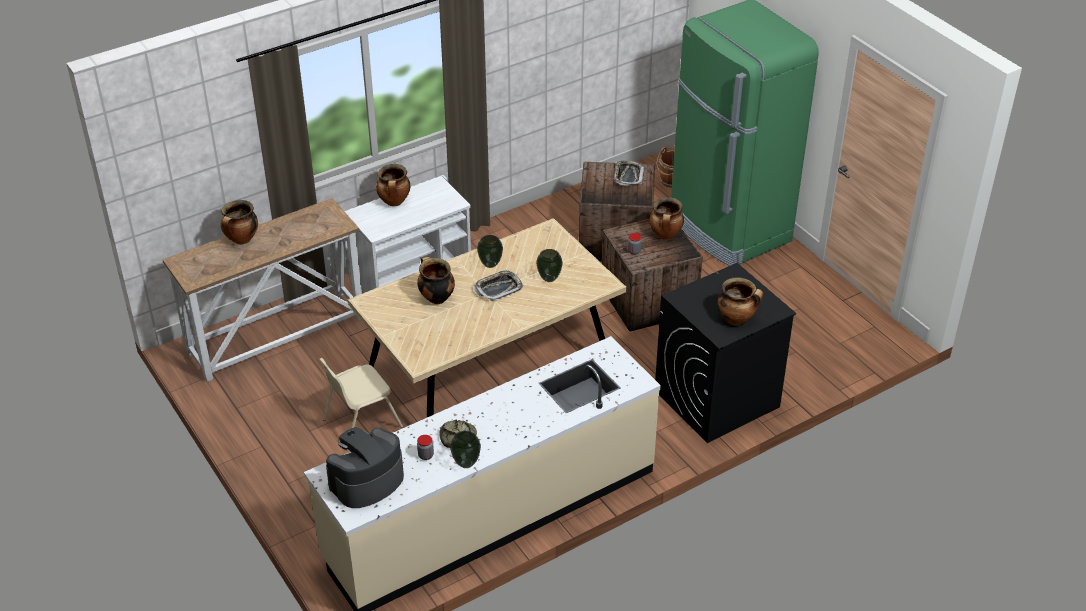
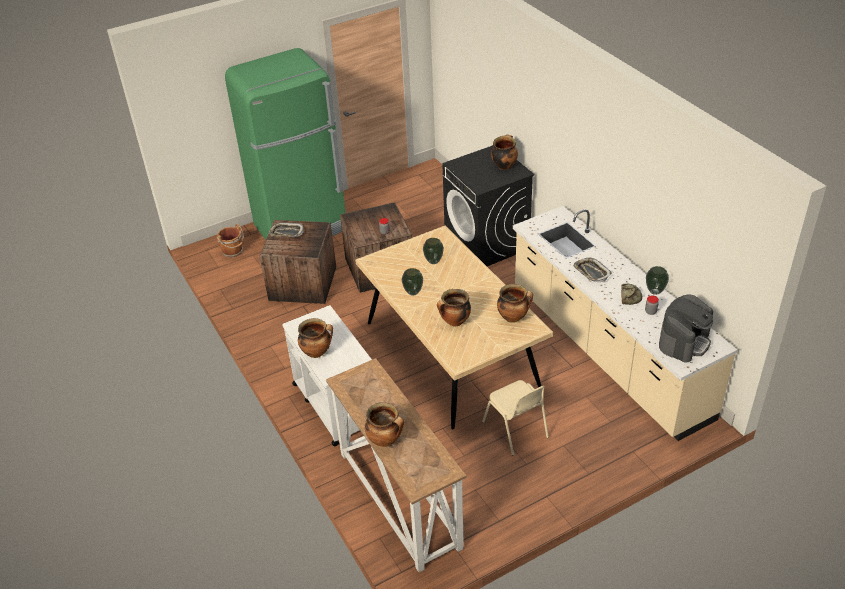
camera: 85 degrees left, 0 degrees up
(366, 481) = (684, 341): coffee machine -> coffee machine turned 105 degrees counterclockwise
(498, 288) = (444, 287): tray -> tray (591, 272)
(665, 235) = (367, 217): cooking pot -> cooking pot (513, 317)

